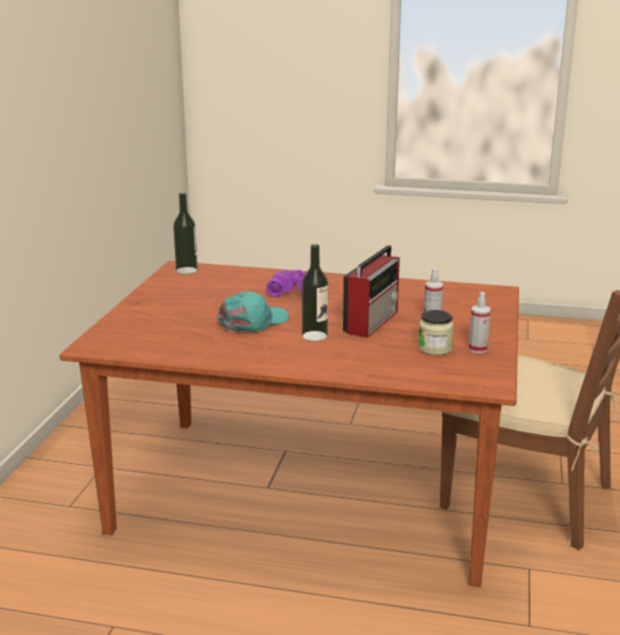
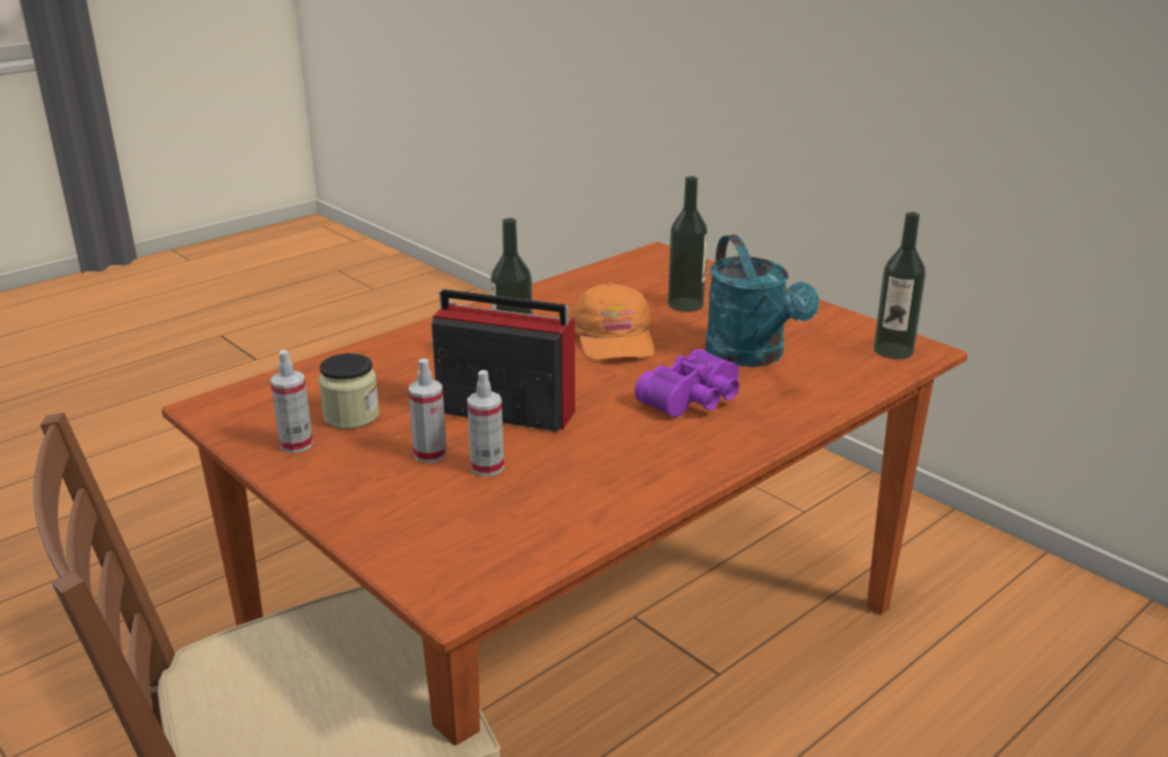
camera: 125 degrees right, 5 degrees up
(180, 318) = (685, 304): none -> bottle
(232, 291) = (752, 356): none -> turquoise watering can
(253, 322) = (614, 338): turquoise cap -> orange cap
(372, 321) = (502, 411): radio -> radio turned 135 degrees clockwise
(421, 309) = (487, 467): none -> spray bottle

